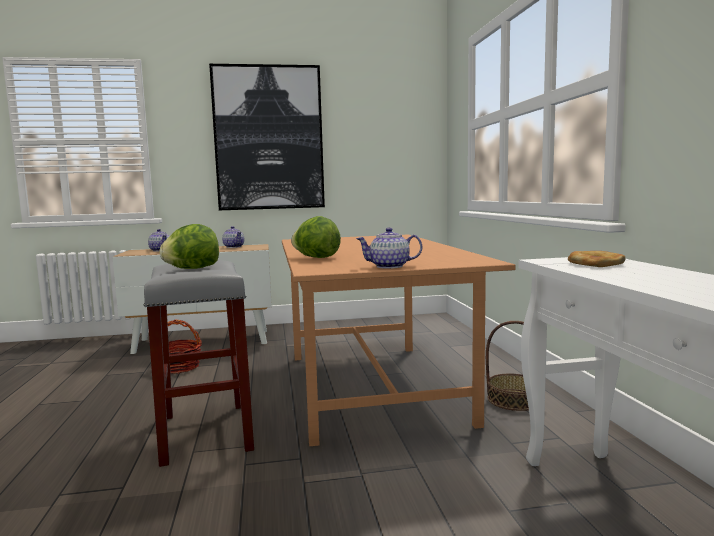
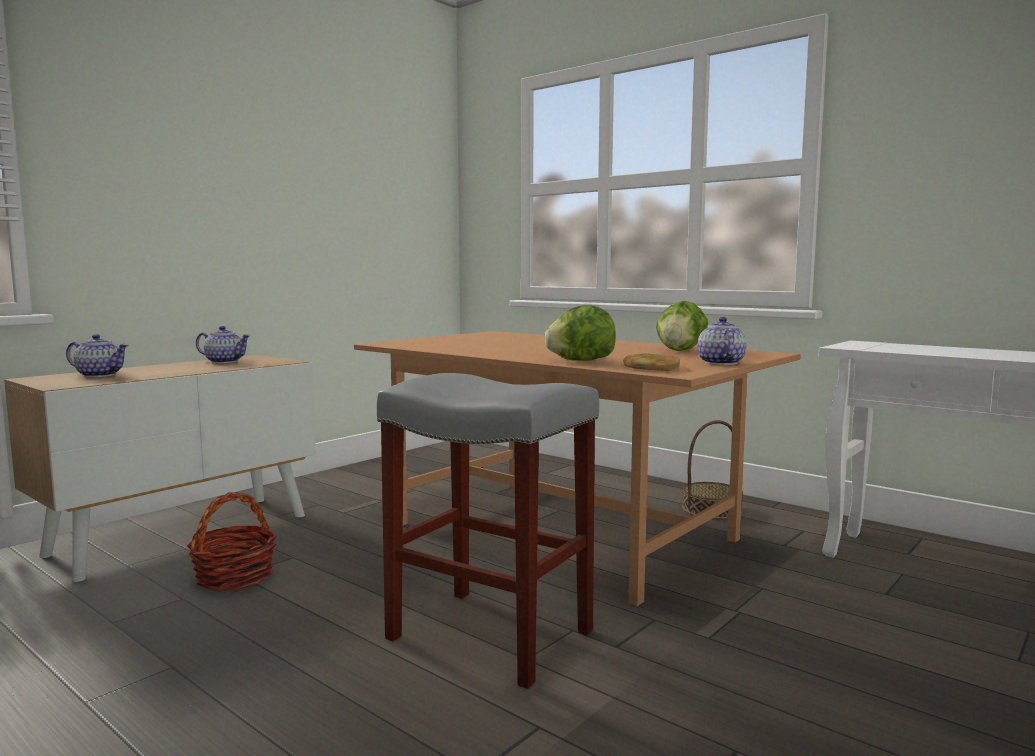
camera: 40 degrees left, 0 degrees up
(192, 269) = (492, 385): lettuce -> lettuce (680, 350)
(269, 138) = (240, 179): picture -> none
(390, 266) = (720, 363): teapot -> teapot turned 135 degrees clockwise
(595, 263) = (892, 347): bread -> bread (651, 368)

